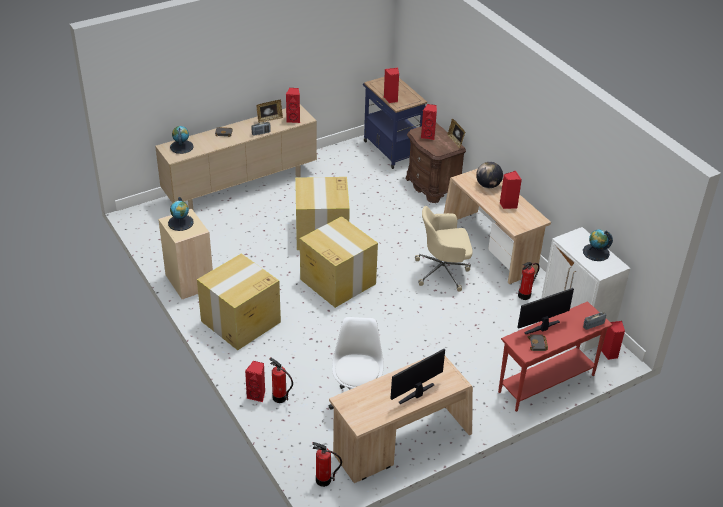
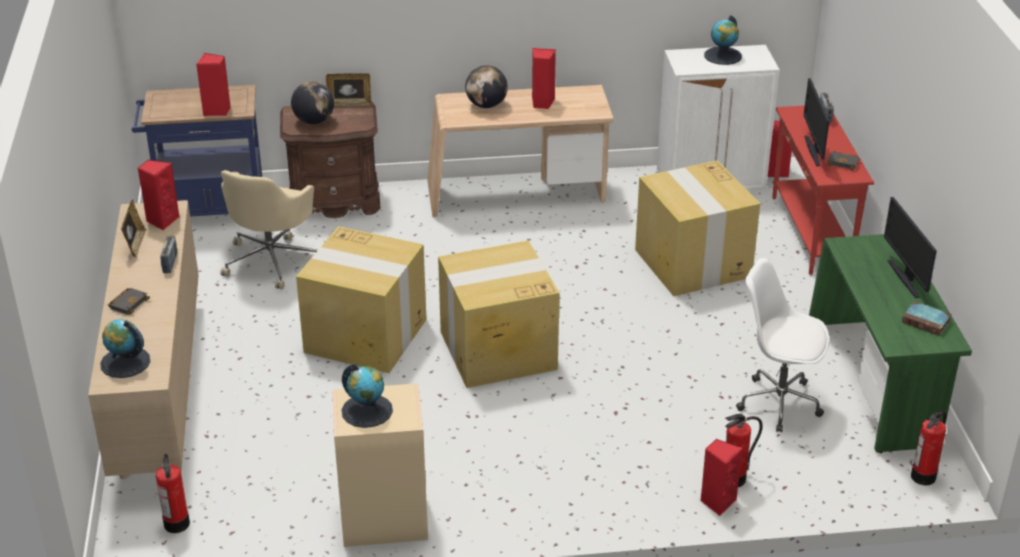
camera: 65 degrees left, 5 degrees down
(240, 322) = (531, 481): cardboard box -> cardboard box (693, 264)
(375, 411) = (927, 322): none -> book
(401, 443) = (874, 384): beige desk -> green desk
(428, 135) = (314, 121): red speaker -> globe
(443, 271) = (541, 248): beige office chair -> beige office chair (272, 260)
(524, 295) = (634, 198): fire extinguisher -> fire extinguisher (177, 523)

